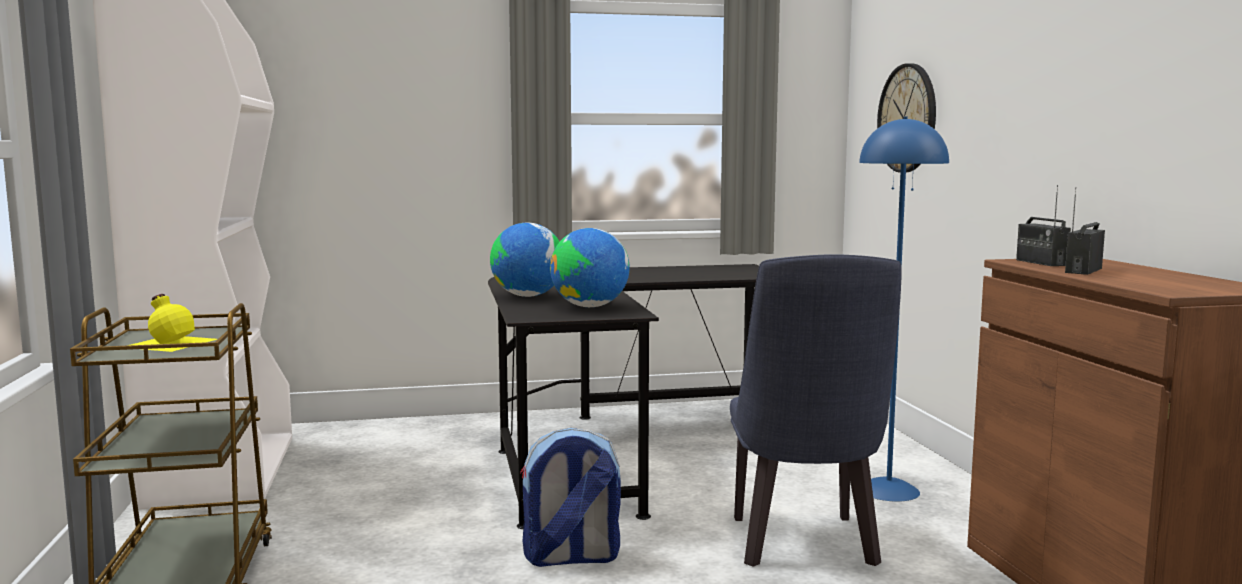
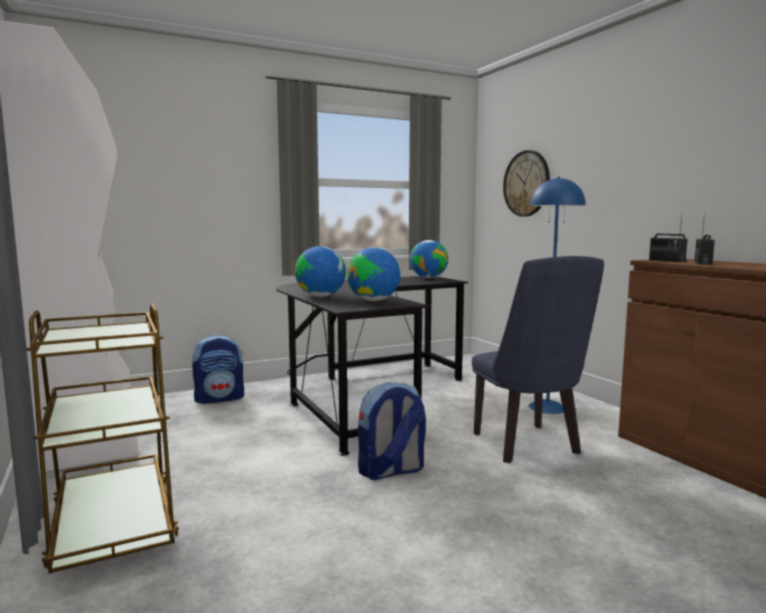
camera: 15 degrees left, 0 degrees up
(170, 342) = (99, 336): yellow bottle -> none
(411, 434) = (220, 398): none -> backpack
(743, 268) = (428, 278): none -> globe

